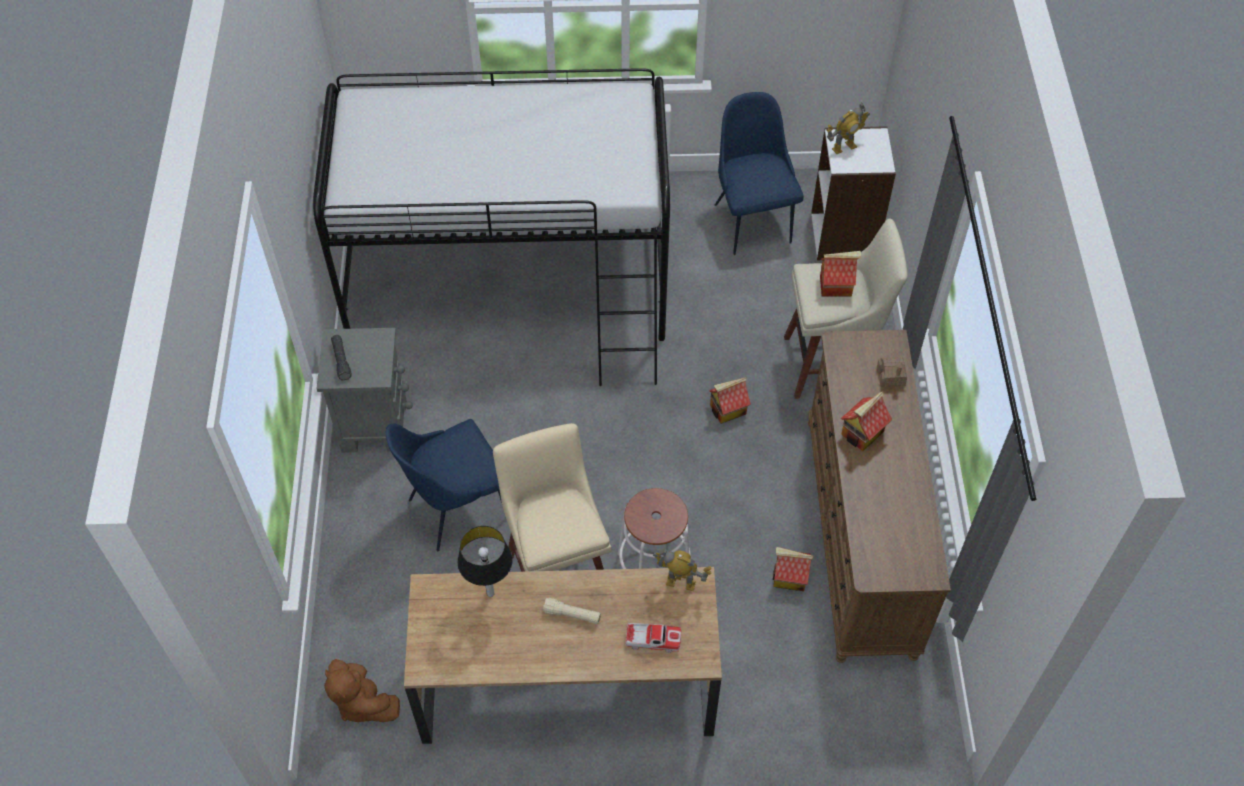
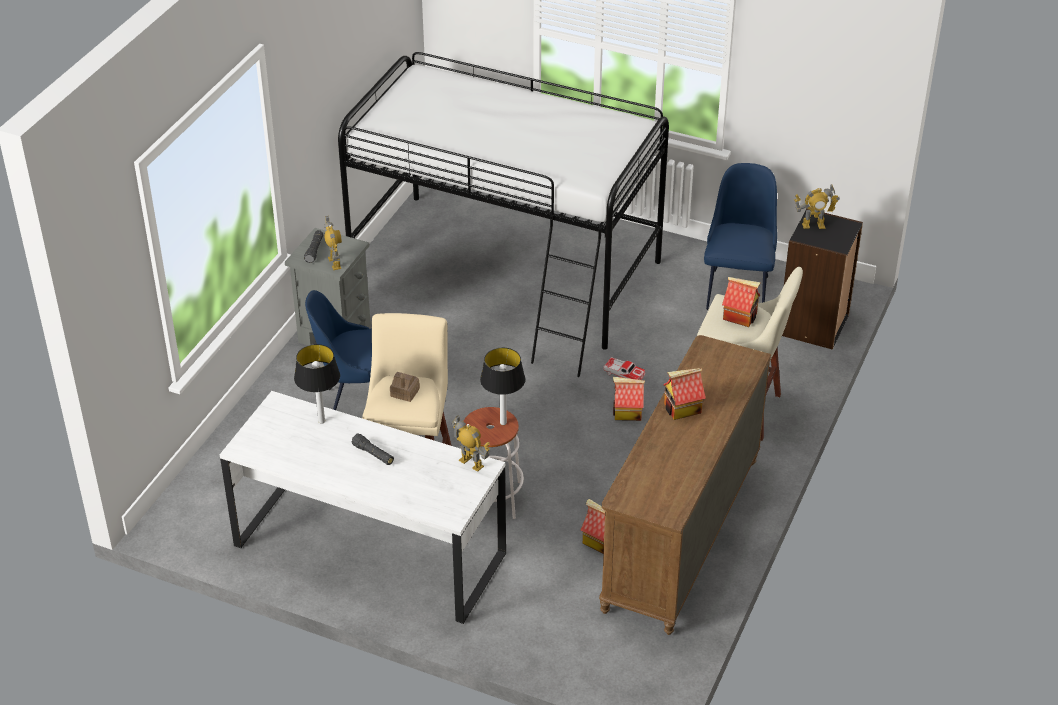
camera: 25 degrees right, 15 degrees down
(362, 702) = (207, 504): brown plush toy -> none
(374, 369) = (335, 263): none -> toy robot
(567, 685) = (370, 549): brown desk -> white desk
(572, 614) = (373, 454): beige flashlight -> black flashlight
(652, 639) = (423, 490): toy car -> toy car (623, 374)
(667, 507) = (503, 423): none -> table lamp
(844, 236) = (814, 325): white bookcase -> black bookcase
(890, 376) = (734, 380): toy house -> toy house (405, 392)

